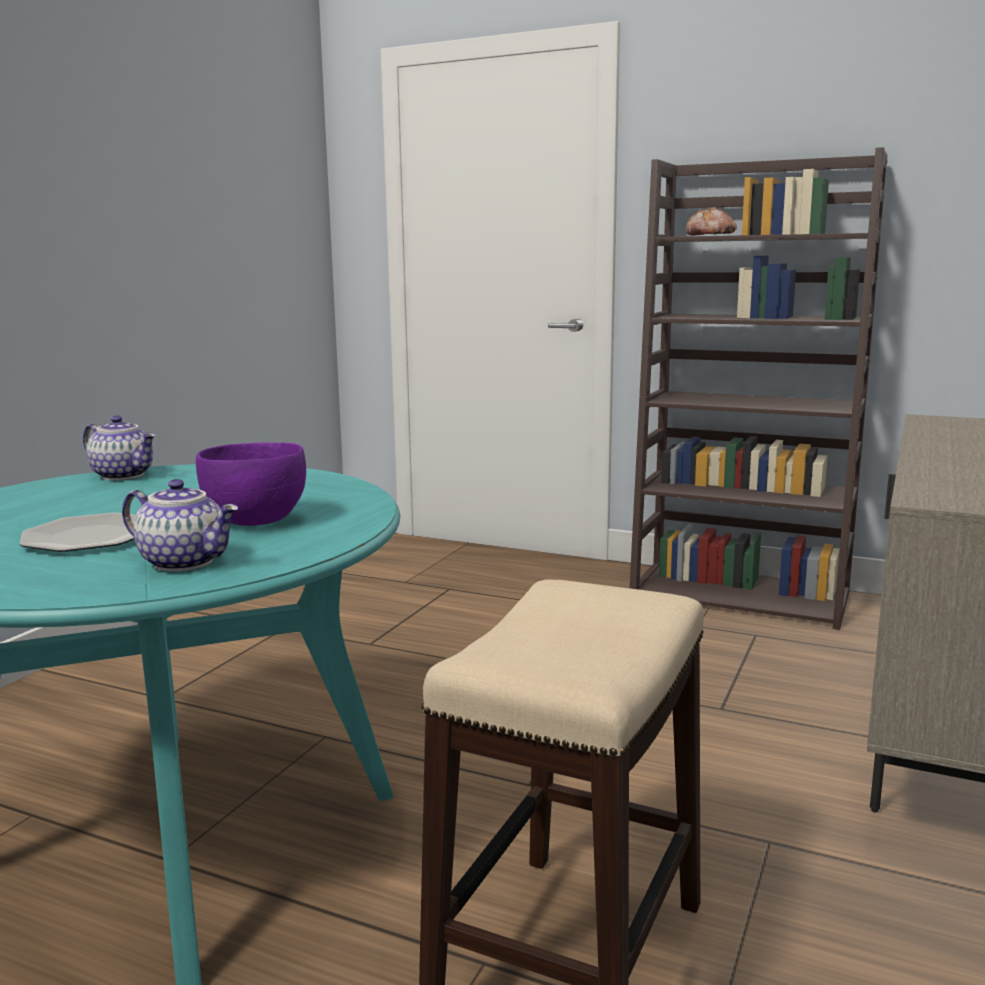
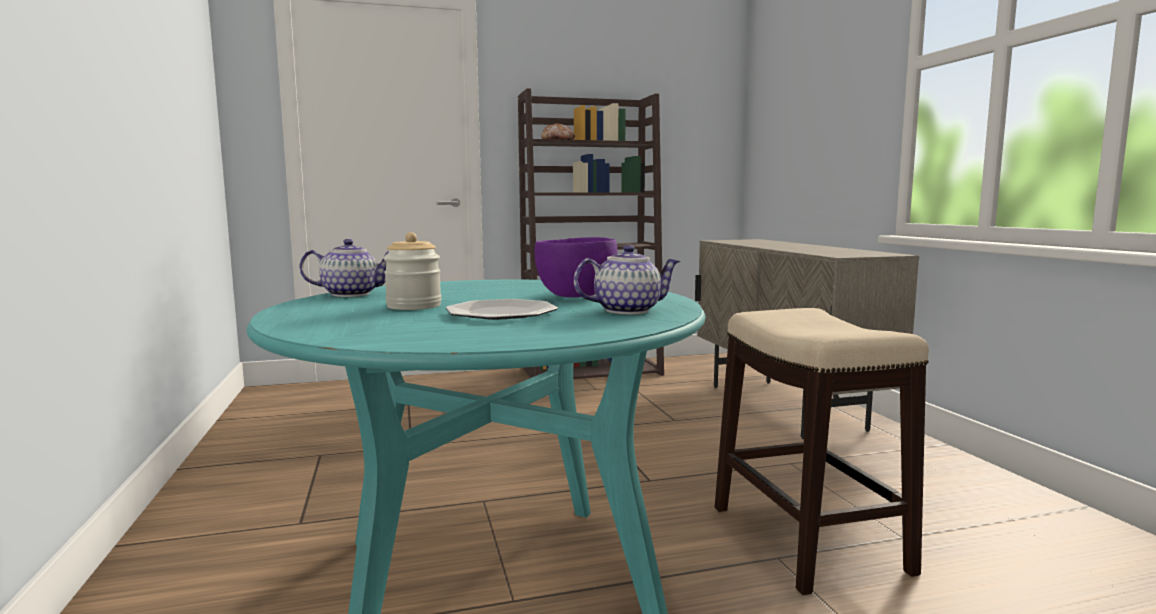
camera: 40 degrees left, 5 degrees down
(86, 507) = (414, 306): none -> jar

